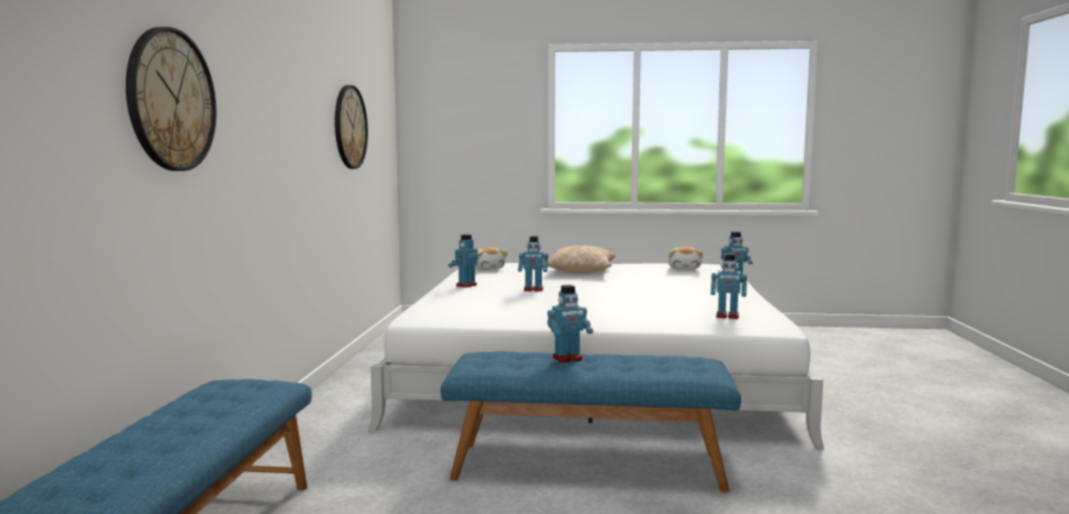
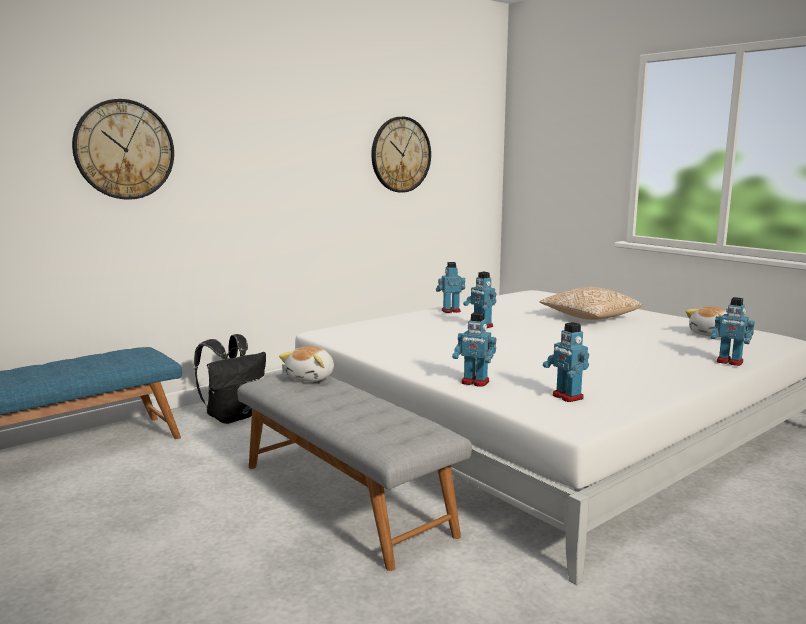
camera: 45 degrees right, 5 degrees up
(317, 450) = (232, 416): none -> black backpack
(488, 269) = (523, 298): plush toy -> plush toy (311, 377)
(568, 358) = (339, 394): toy robot -> toy robot (475, 382)
(588, 465) = (345, 498): blue bench -> grey bench

